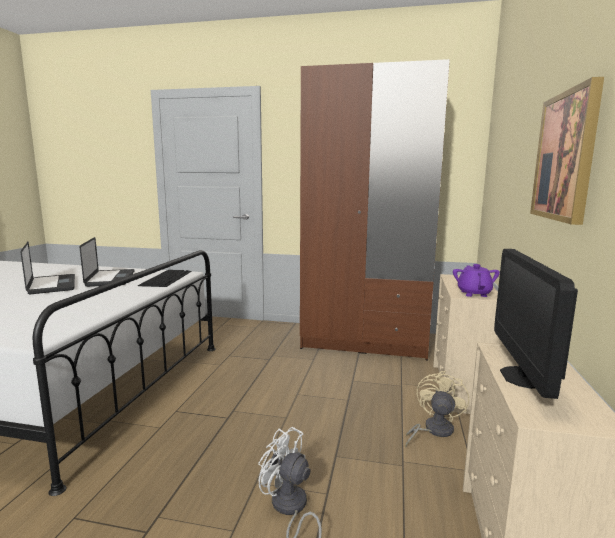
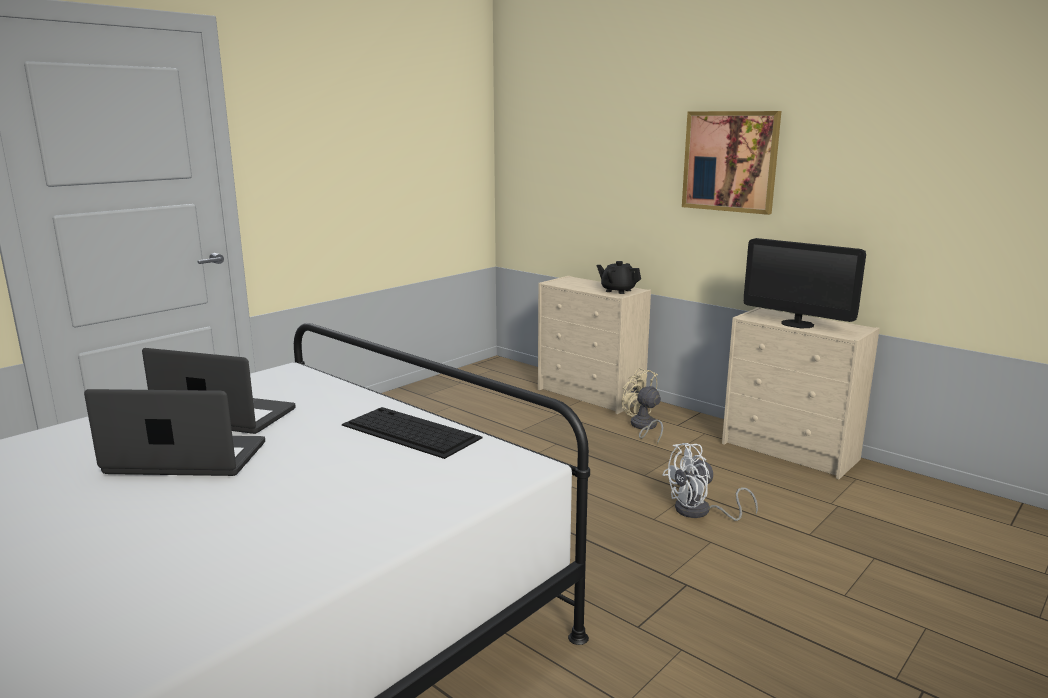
camera: 60 degrees left, 5 degrees up
(166, 278) = (297, 383): keyboard -> keyboard (409, 431)
(365, 341) = (436, 398): brown wardrobe -> none
(474, 293) = (618, 291): purple teapot -> black teapot

